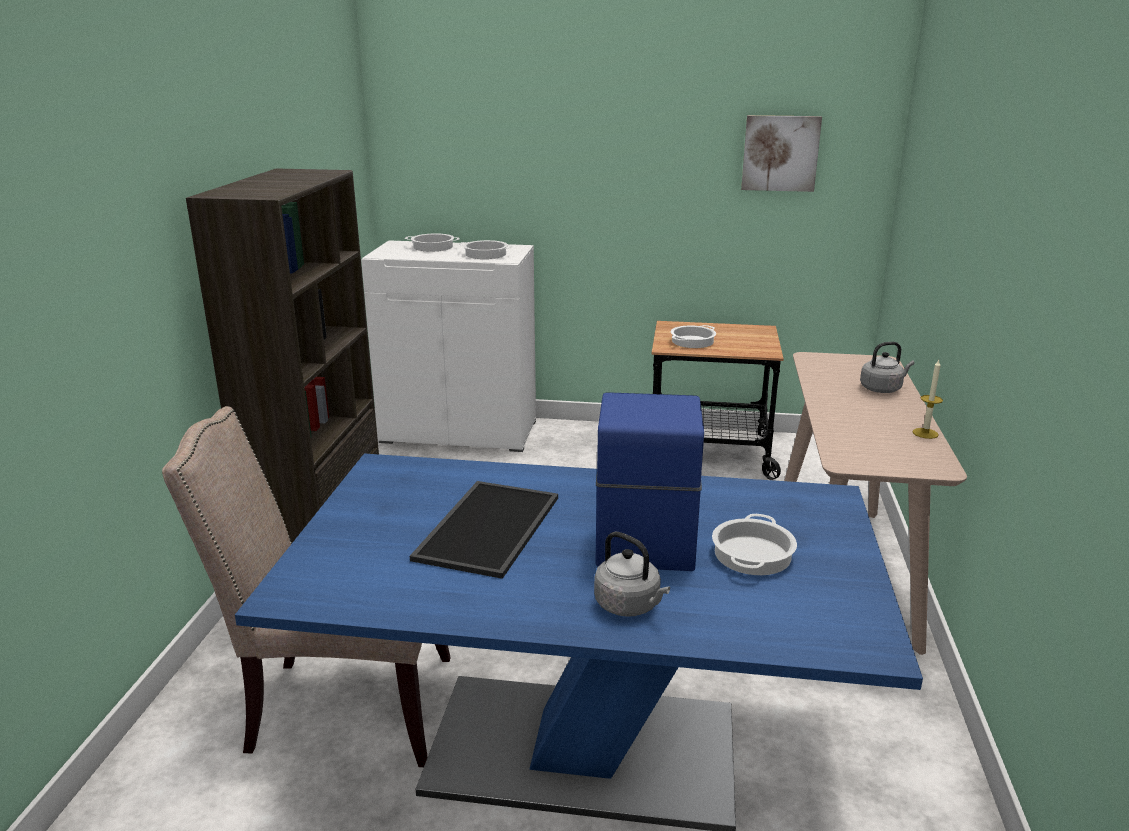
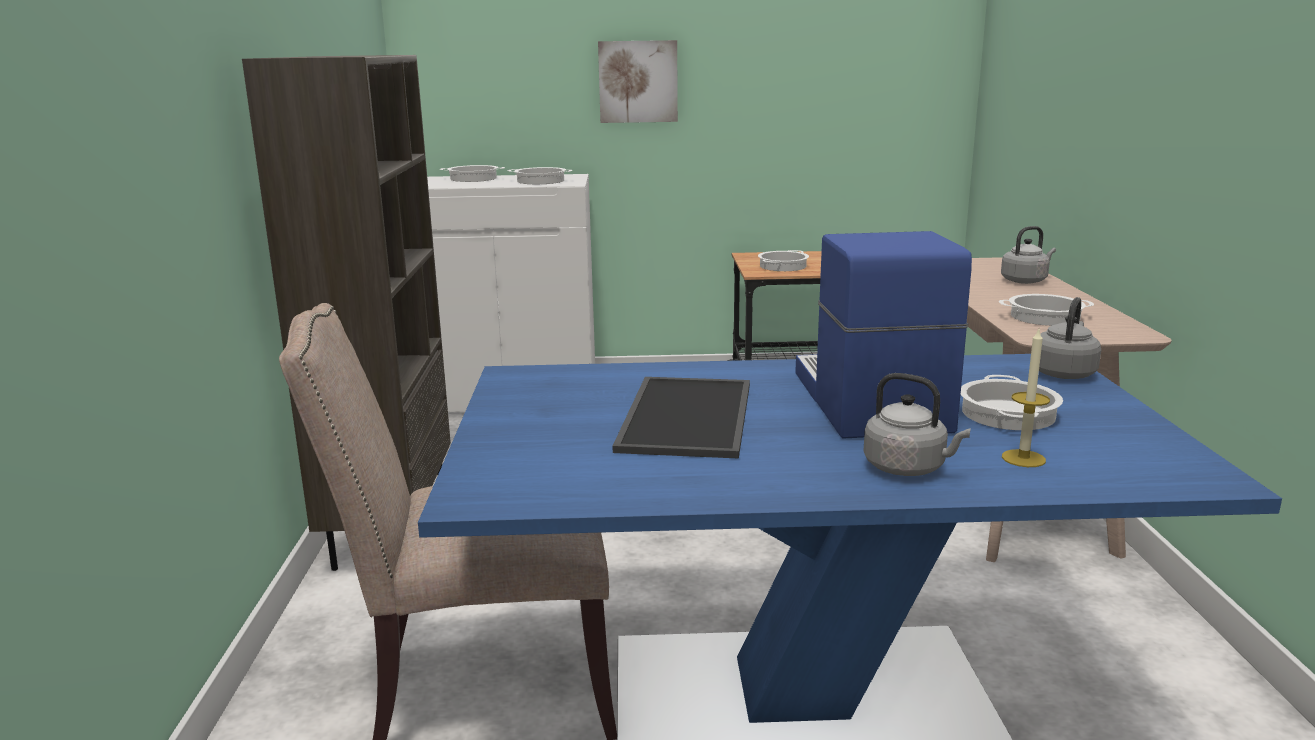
camera: 10 degrees left, 5 degrees down
(780, 153) = (856, 59): picture -> picture (638, 81)
(835, 510) = (1064, 373): none -> grey kettle
(868, 437) = (1045, 317): none -> cooking pot
(925, 433) = (1099, 310): candle -> candle (1023, 458)

